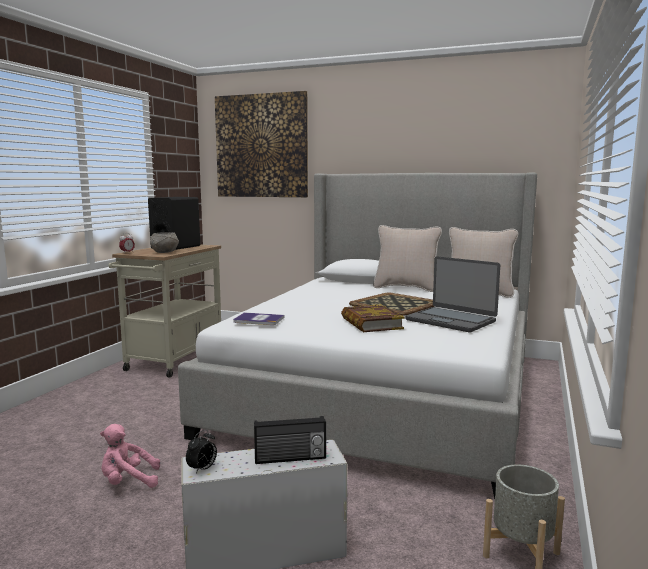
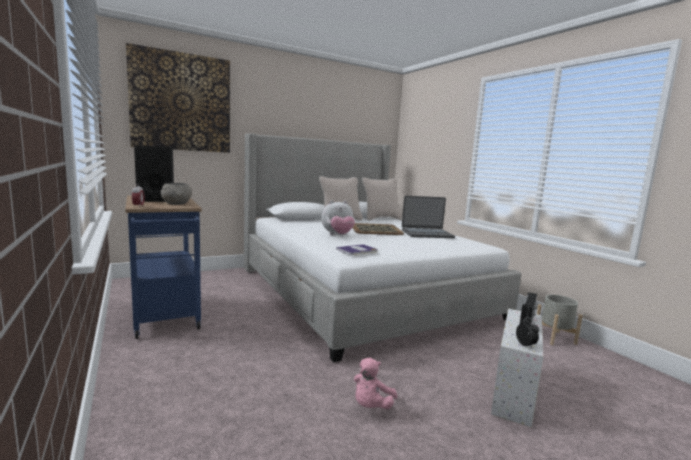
camera: 50 degrees left, 0 degrees up
(173, 361) = (165, 316): beige cart -> blue cart
(316, 304) = (338, 235): none -> plush toy
(371, 323) = (407, 241): book -> none

